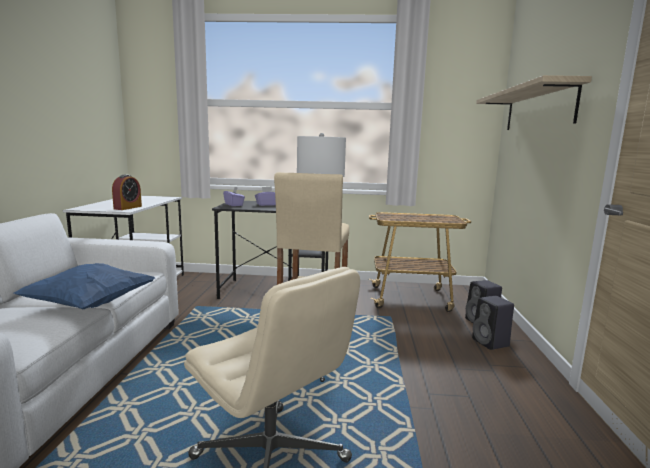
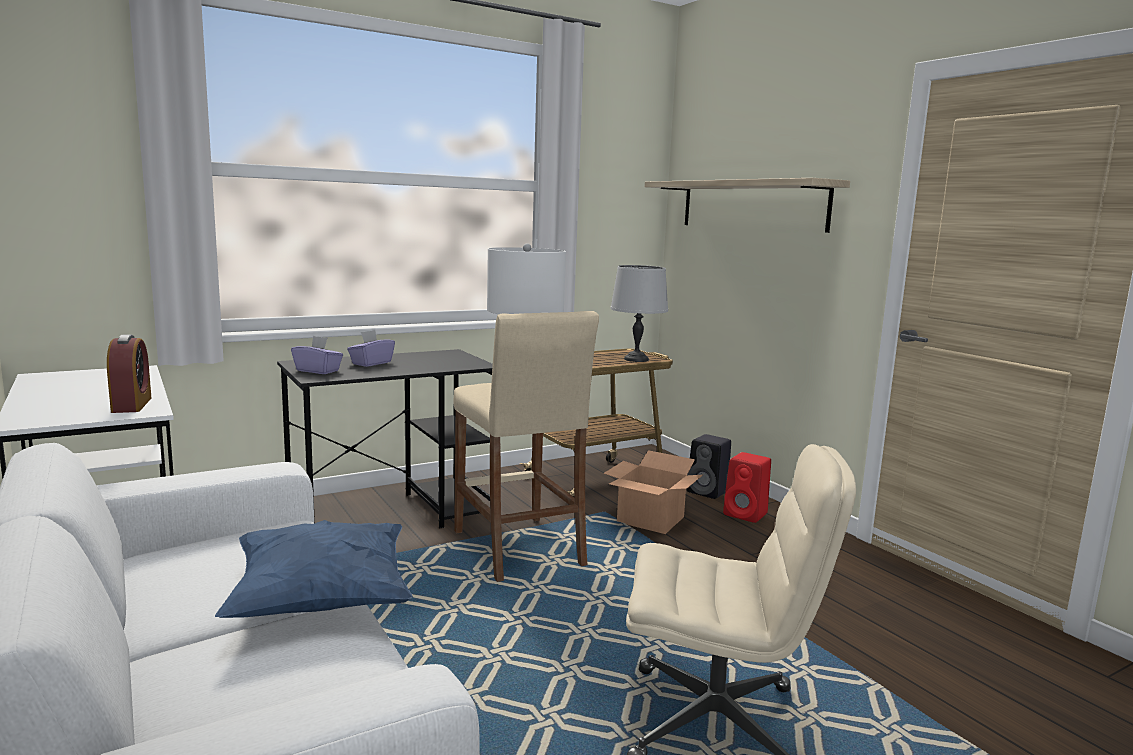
camera: 35 degrees left, 0 degrees up
(415, 328) = (651, 519): none -> cardboard box
(441, 220) = (636, 359): none -> grey table lamp
(491, 343) = (746, 514): black speaker -> red speaker

